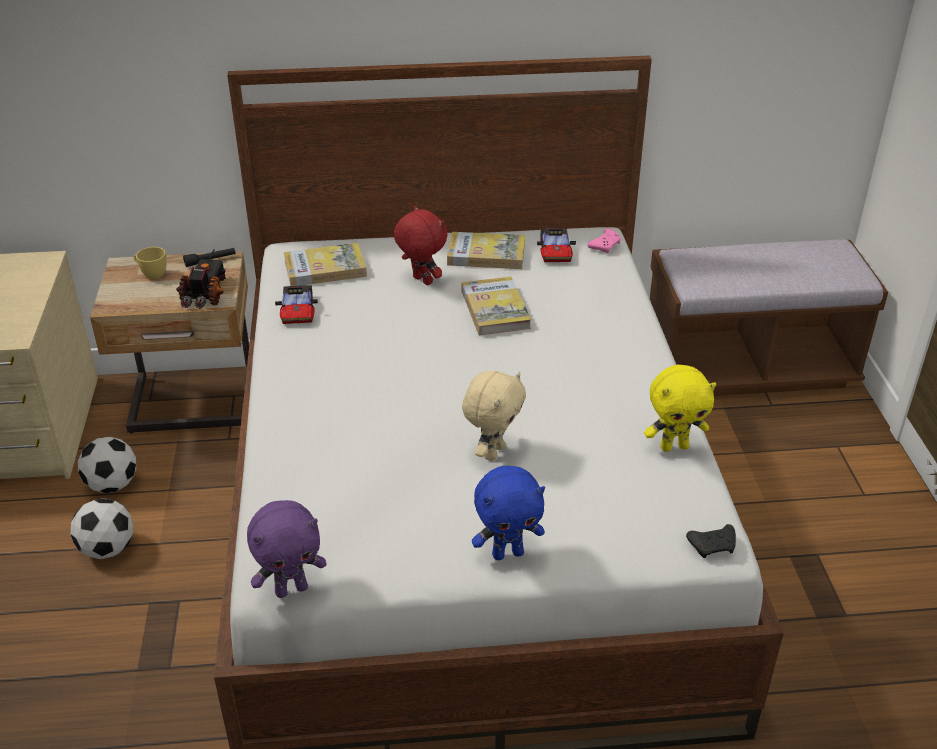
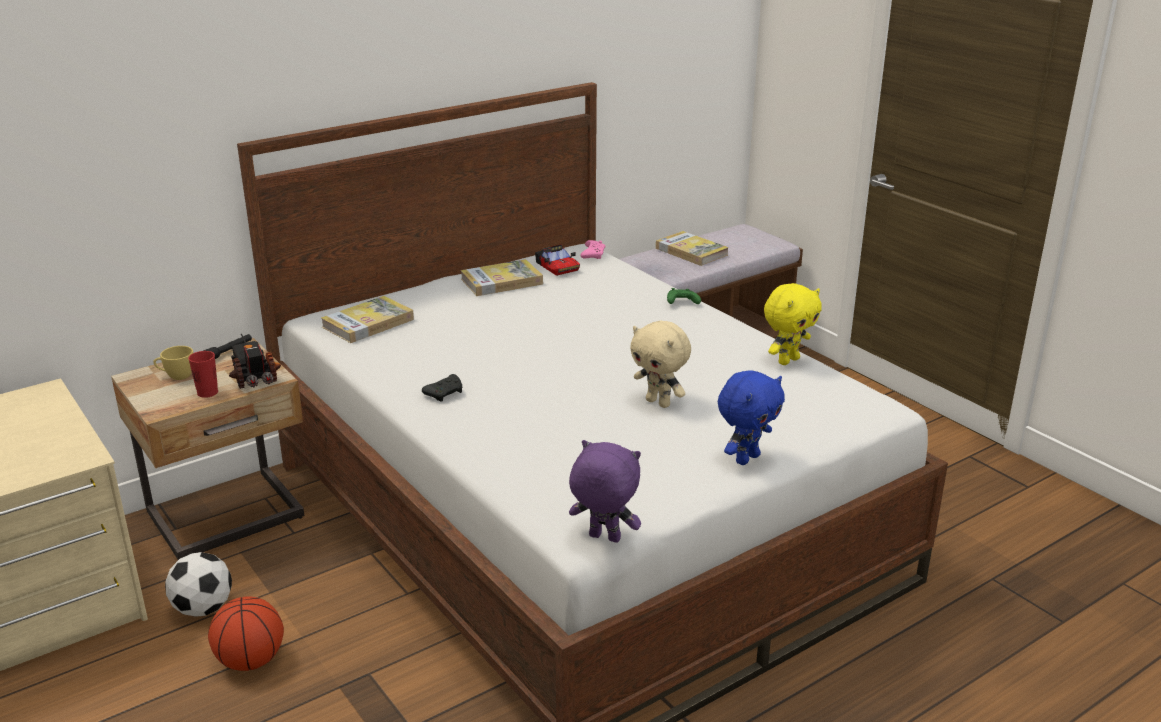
camera: 30 degrees left, 10 degrees down
(108, 549) = (251, 661): football -> basketball
(158, 299) = (207, 393): none -> red cup
(291, 589) = (603, 538): purple plush toy -> purple plush toy turned 105 degrees counterclockwise
(298, 310) = (378, 357): toy car -> none
(421, 281) = (466, 311): red plush toy -> none
(493, 452) = (659, 402): beige plush toy -> beige plush toy turned 135 degrees clockwise
(495, 309) = (553, 314): book -> book (691, 251)
(636, 334) = (681, 302): none -> green game controller
(713, 546) = (881, 408): black game controller -> black game controller (445, 393)

